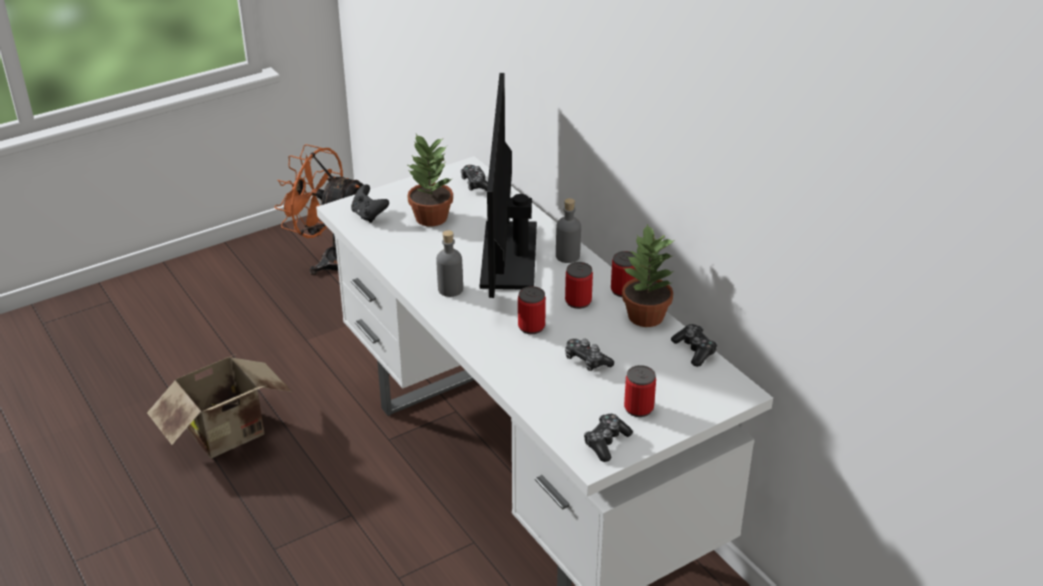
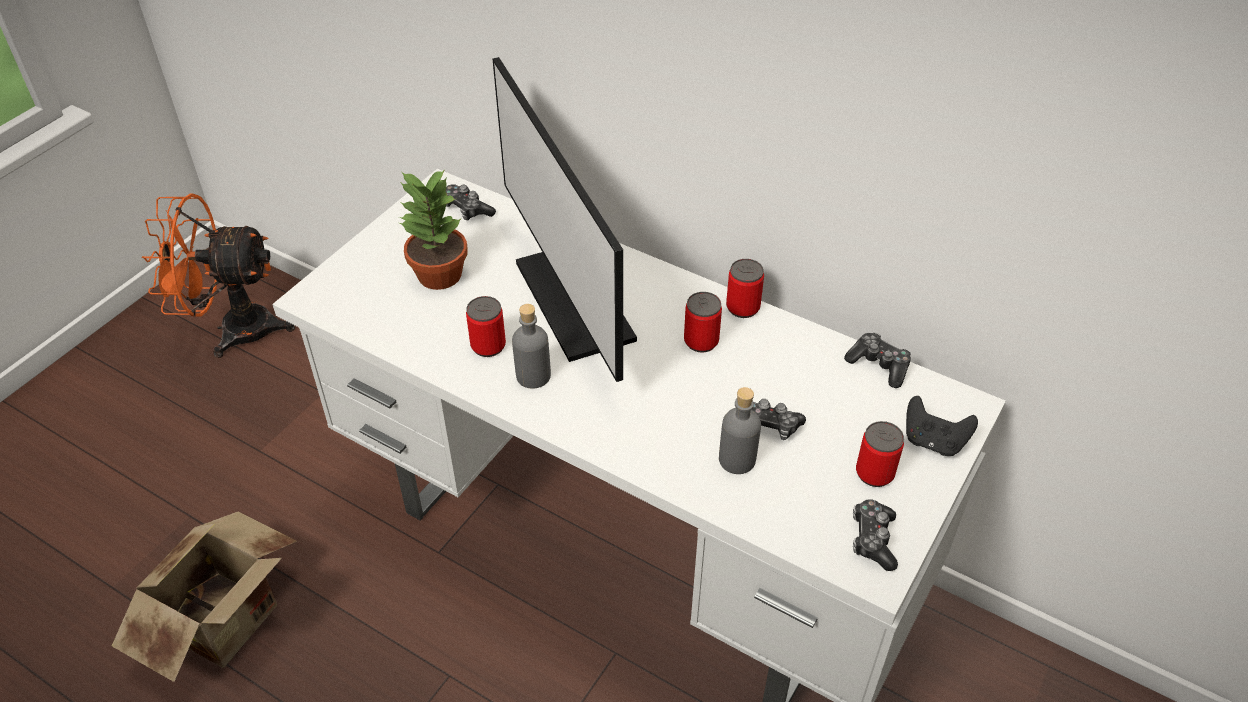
camera: 25 degrees left, 10 degrees up
(369, 215) = (354, 296): black game controller -> black game controller (933, 441)
(531, 327) = (670, 398): can -> can (488, 345)
(567, 256) = (645, 279): grey bottle -> grey bottle (737, 459)
(645, 317) = (793, 337): potted plant -> none

